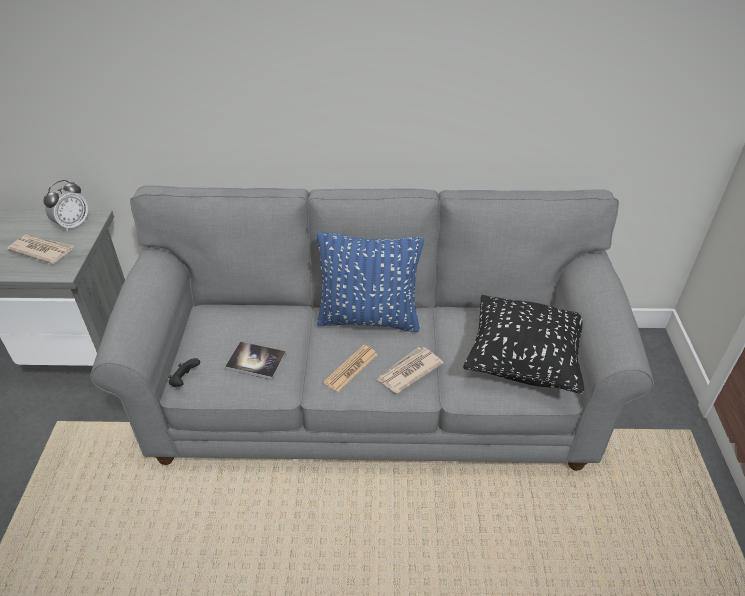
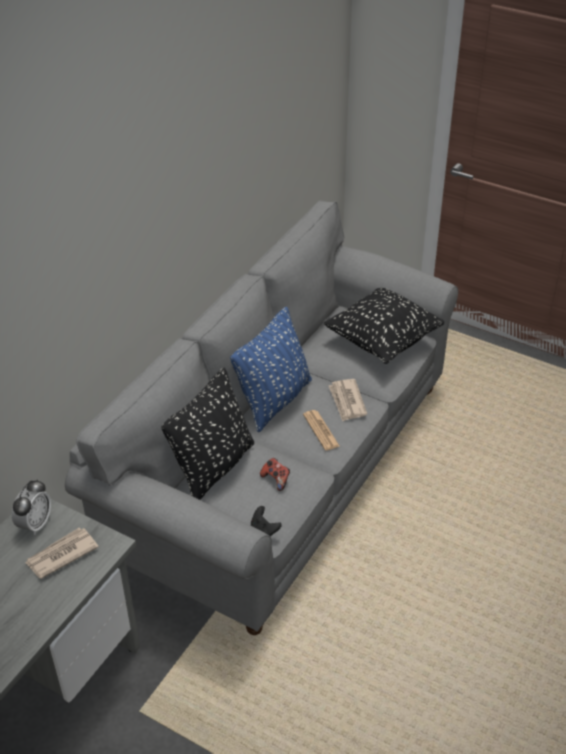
camera: 60 degrees left, 0 degrees up
(73, 225) = (35, 524): alarm clock -> alarm clock turned 45 degrees clockwise
(248, 314) = (213, 467): none -> black pillow
(256, 361) = (276, 479): book -> game controller

